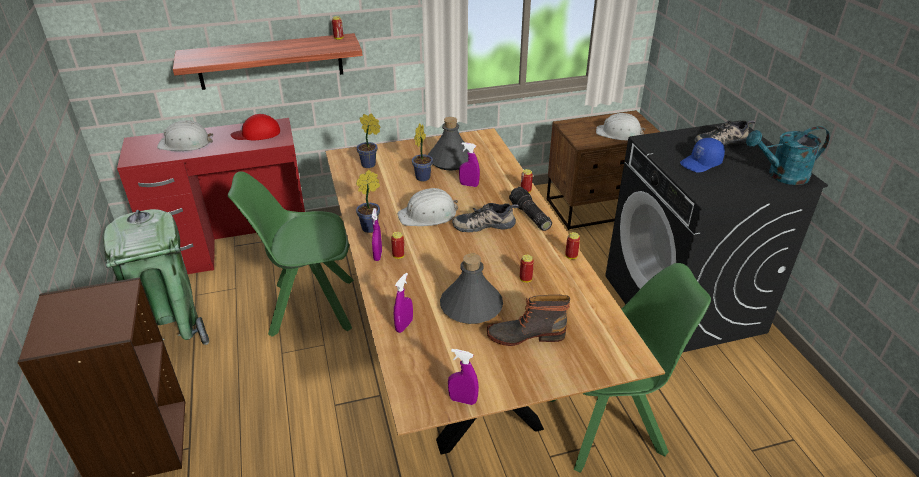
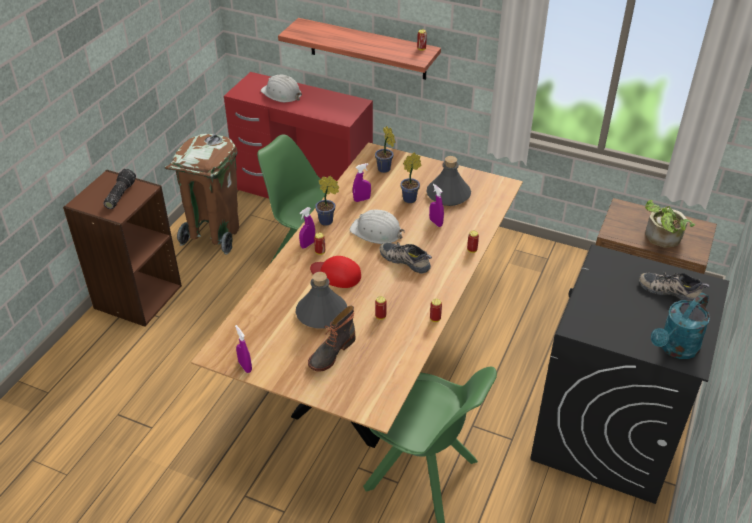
camera: 40 degrees right, 5 degrees up
(172, 332) = (214, 234): green trash can -> brown trash can
(256, 133) = (335, 105): red cap -> red cap (336, 274)
(404, 325) = (267, 301): purple spray bottle -> purple spray bottle (362, 199)
(525, 334) = (331, 352): boot -> boot turned 90 degrees counterclockwise
(529, 216) = (447, 271): flashlight -> flashlight (119, 194)
(619, 133) = (662, 239): white hard hat -> potted plant
(701, 163) = (617, 300): blue cap -> none
(781, 176) = (675, 349): turquoise watering can -> turquoise watering can turned 75 degrees counterclockwise

